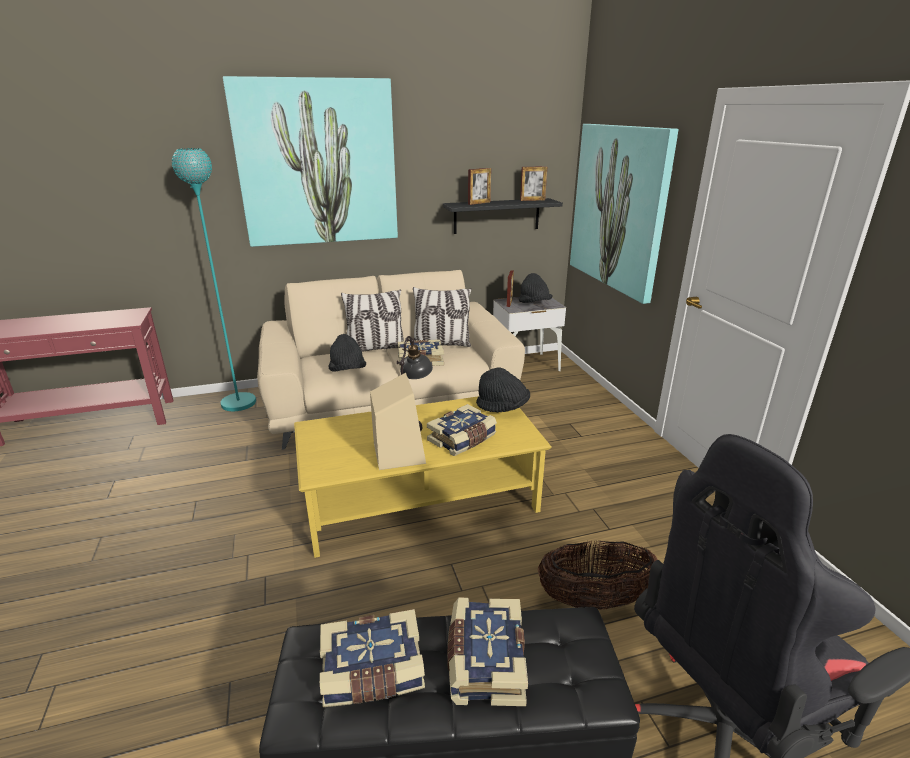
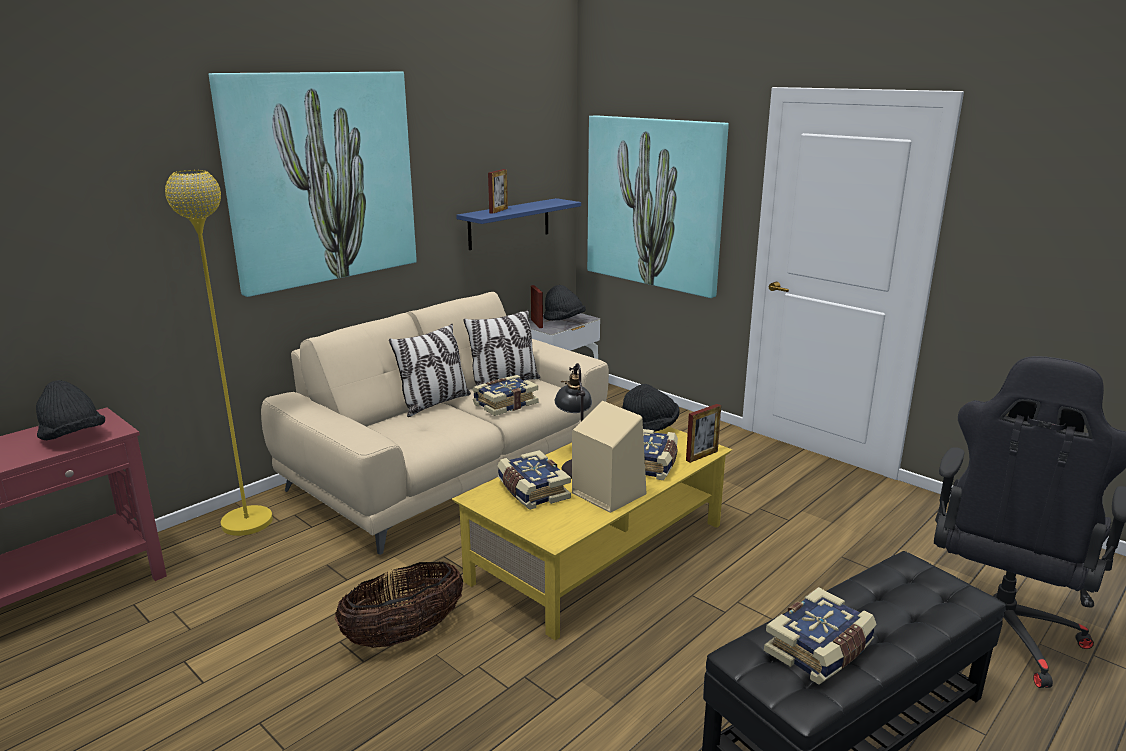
camera: 30 degrees left, 5 degrees down
(239, 403) = (247, 522): turquoise floor lamp -> yellow floor lamp
(347, 371) = (437, 433): black hat -> black hat (73, 437)
(484, 661) = (883, 610): book -> book (532, 491)
(496, 216) = (509, 223): black shelf -> blue shelf
(532, 200) = (545, 202): picture frame -> picture frame (702, 456)
(594, 600) = (833, 577): basket -> basket (404, 634)

